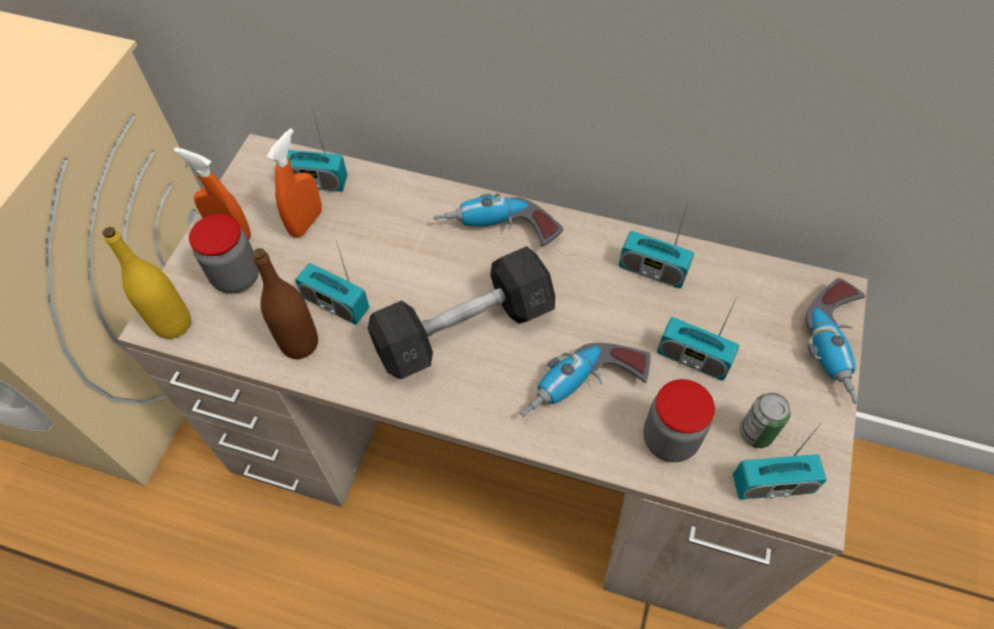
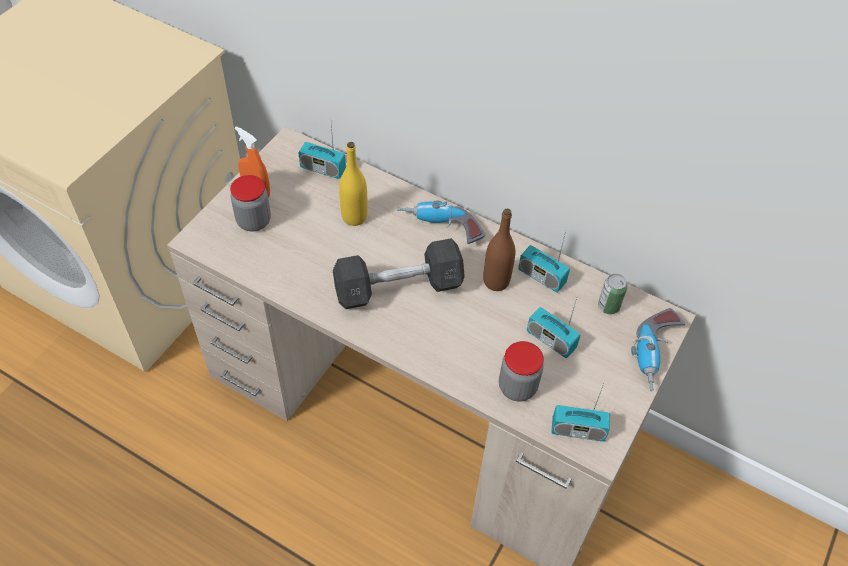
camera: 10 degrees right, 5 degrees down
(173, 324) = (205, 243): yellow bottle -> yellow bottle (354, 217)
(300, 343) = (285, 273): brown bottle -> brown bottle (496, 281)
(306, 223) = (309, 195): orange spray bottle -> none
(336, 304) = (316, 252): radio -> none
(583, 390) = (468, 344): power drill -> none
(756, 433) = (578, 396): can -> can (608, 306)

